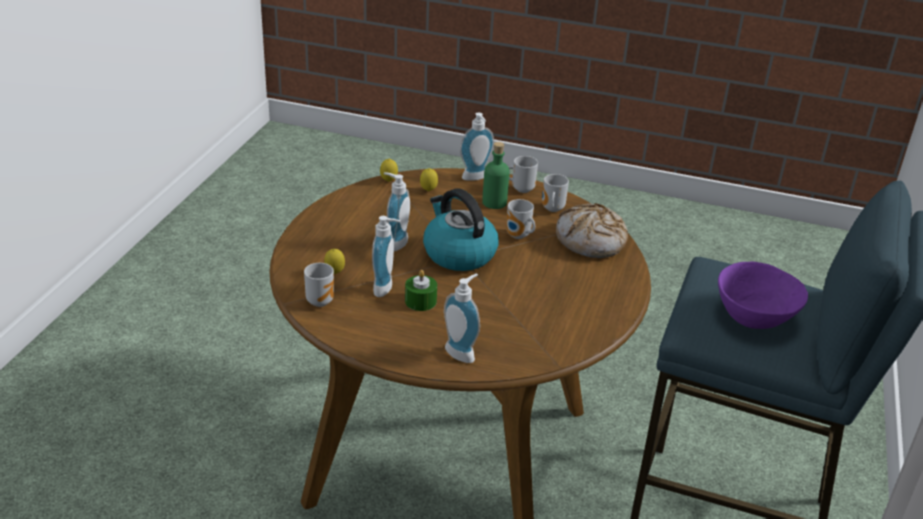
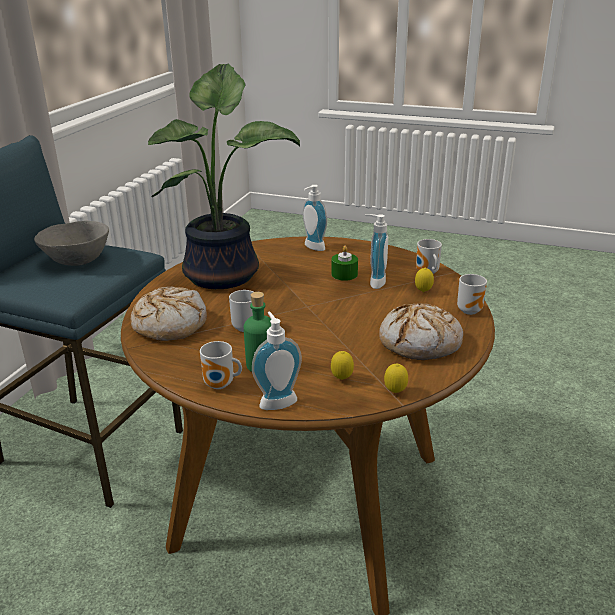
camera: 175 degrees left, 5 degrees down
(357, 218) = (420, 342): none -> bread
(394, 242) = (374, 318): soap dispenser -> none
(458, 253) = (310, 309): kettle -> none
(551, 209) = (195, 358): mug -> mug (470, 310)
(563, 305) = (226, 274): none -> potted plant
(754, 317) = (78, 259): purple bowl -> grey bowl

